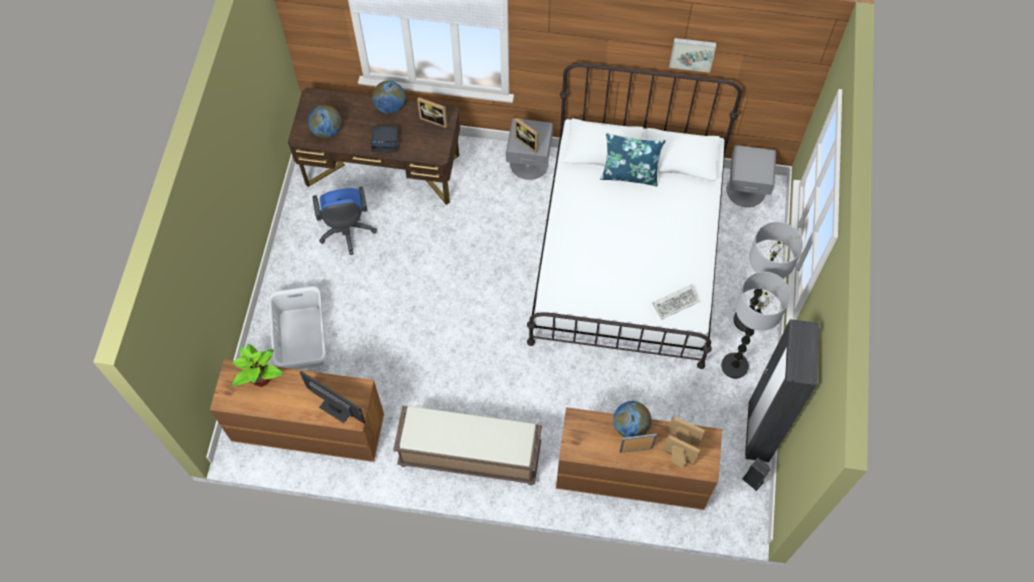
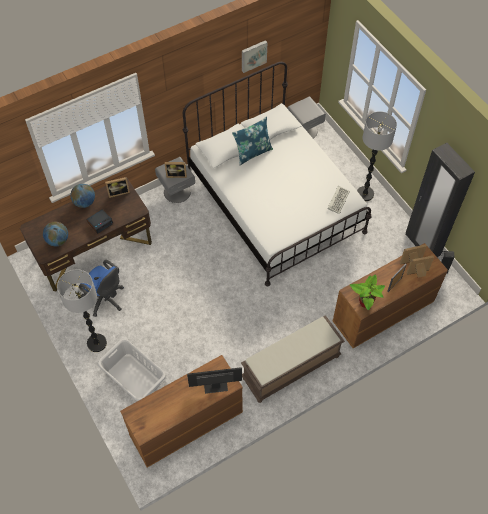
camera: 40 degrees left, 5 degrees down
(262, 378) = (155, 403): potted plant -> potted plant (365, 302)
(630, 426) = (380, 275): globe -> none
(734, 366) = (380, 220): floor lamp -> floor lamp (97, 343)

